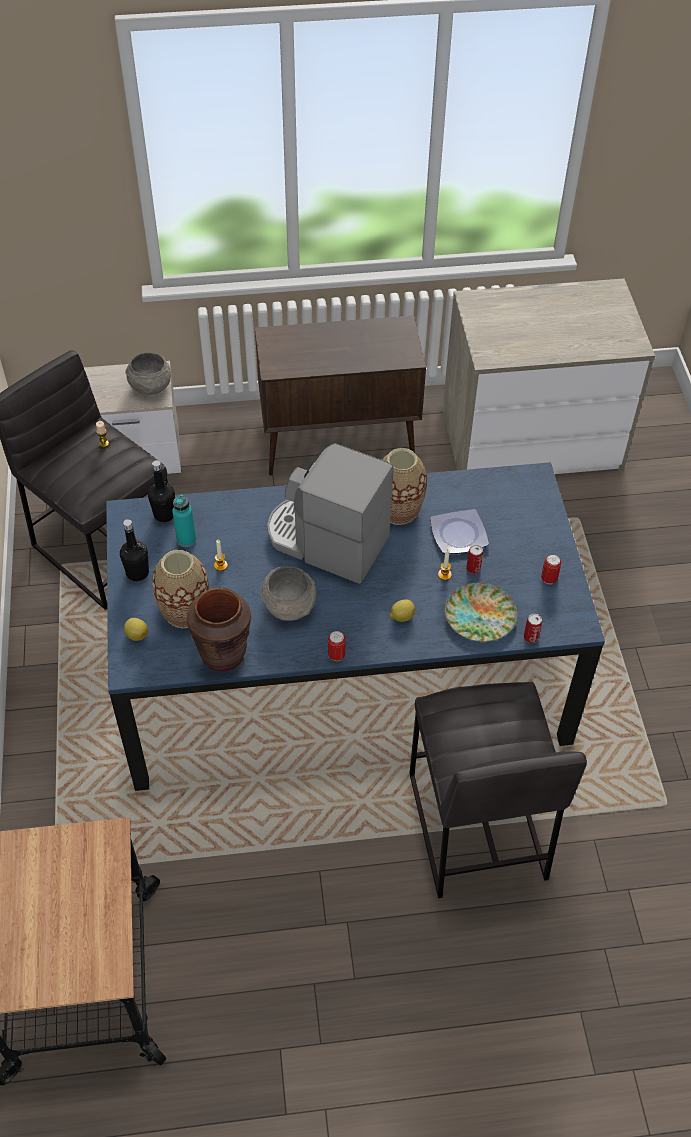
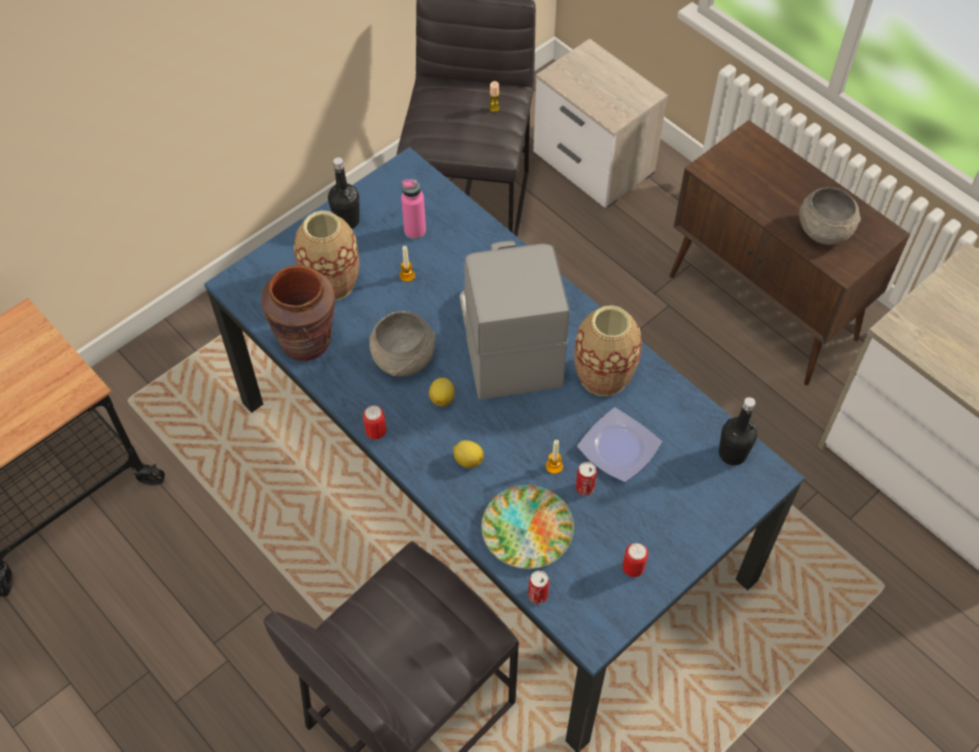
camera: 55 degrees right, 5 degrees up
(136, 634) = (278, 264): lemon -> lemon (442, 398)
(150, 386) = (621, 102): grey bowl -> grey bowl (823, 230)
(164, 514) = (430, 197): black bottle -> black bottle (732, 453)
(186, 540) = (415, 231): turquoise bottle -> pink bottle

